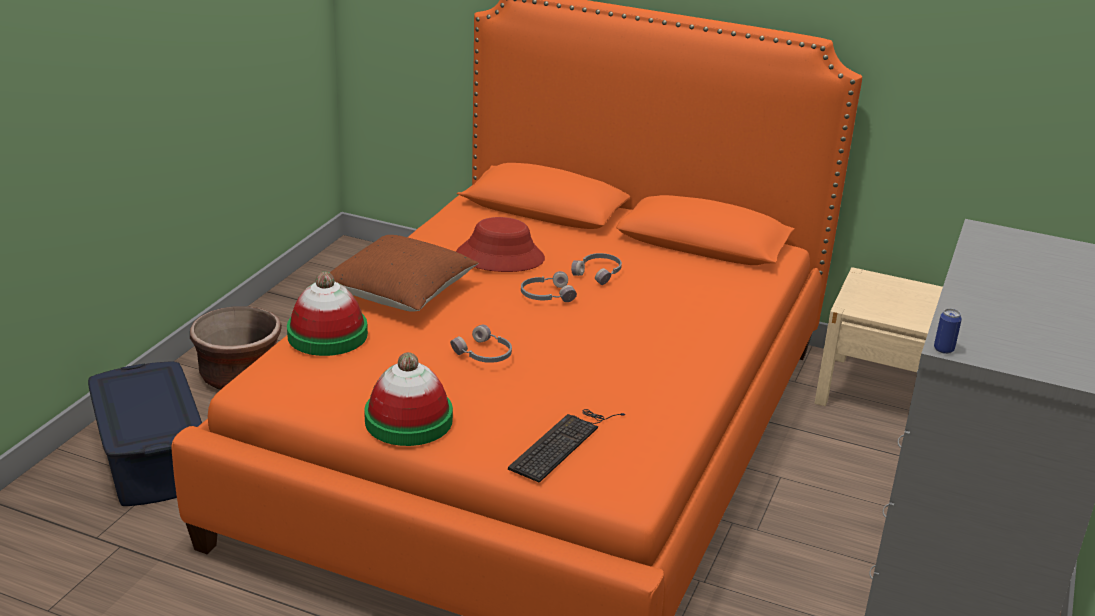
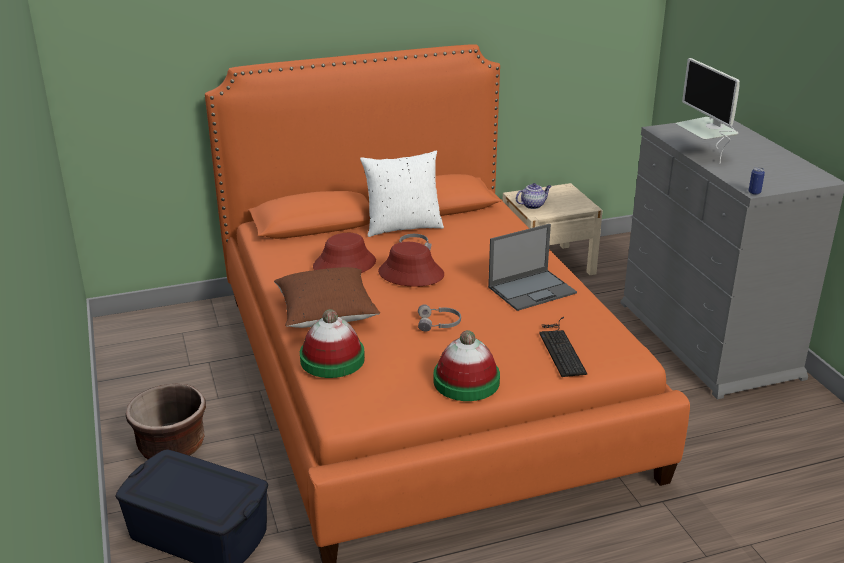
camera: 40 degrees left, 0 degrees up
(546, 295) = (410, 274): grey headphones -> red hat
(626, 247) = (403, 227): none -> white pillow
(647, 371) = (532, 290): none -> laptop
(864, 295) = (533, 205): none -> teapot
(979, 280) = (704, 154): none -> monitor

